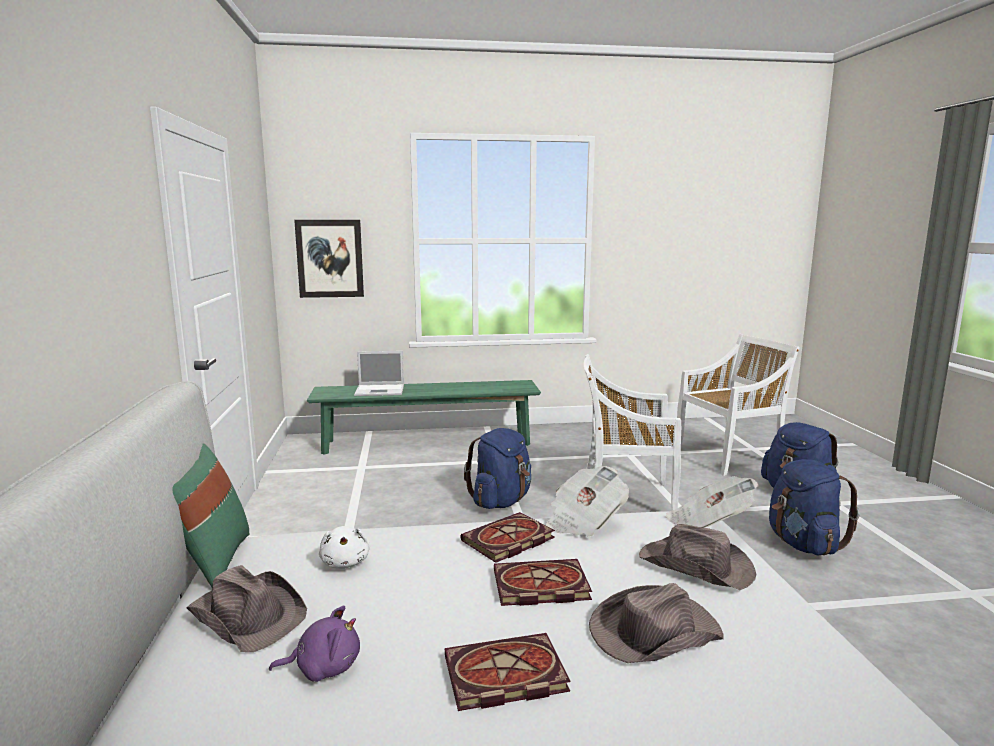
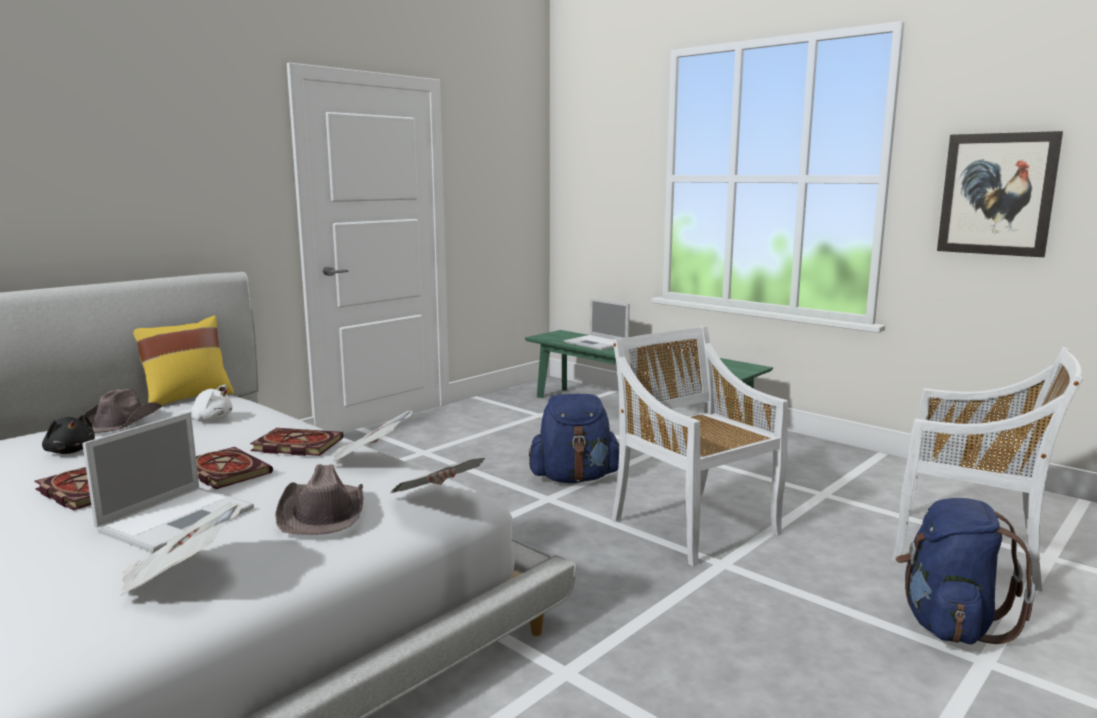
camera: 50 degrees right, 0 degrees up
(212, 562) = (186, 399): green pillow -> yellow pillow
(323, 668) = (70, 451): purple plush toy -> black plush toy
(330, 258) = (592, 196): picture -> picture (997, 194)
(345, 562) = (210, 420): white plush toy -> white plush toy turned 120 degrees counterclockwise
(653, 632) = (179, 518): brown hat -> laptop
(800, 656) = (180, 576): none -> newspaper
(803, 544) = (779, 660): blue backpack -> none

